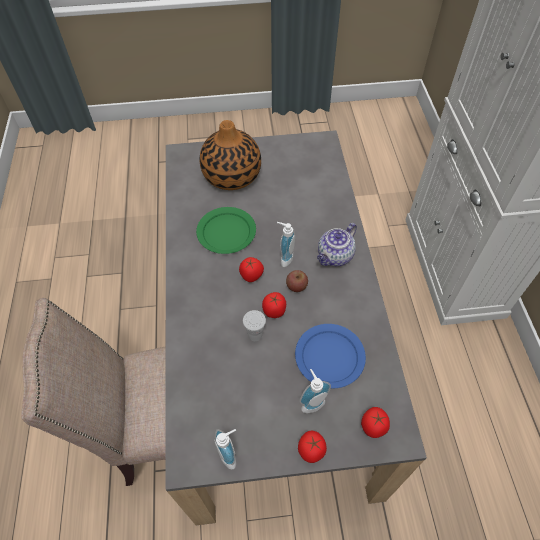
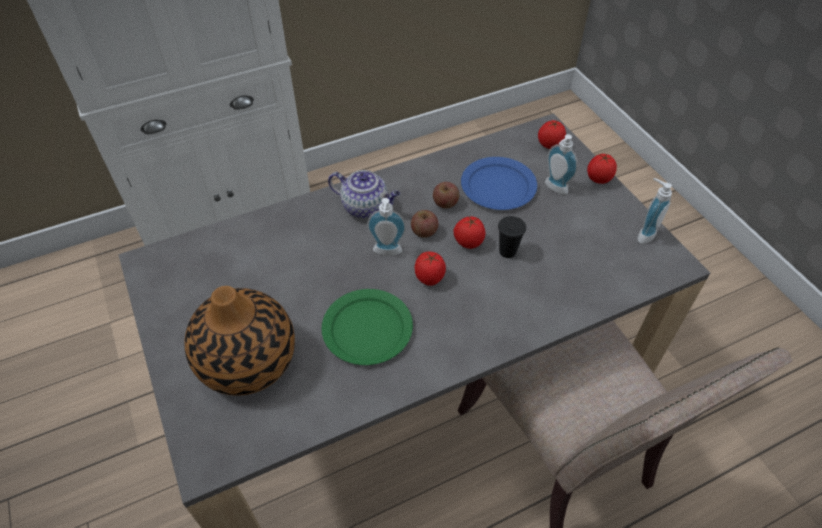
camera: 110 degrees left, 5 degrees down
(255, 335) = (507, 251): white cup -> black cup
(322, 310) = (445, 203): none -> apple

